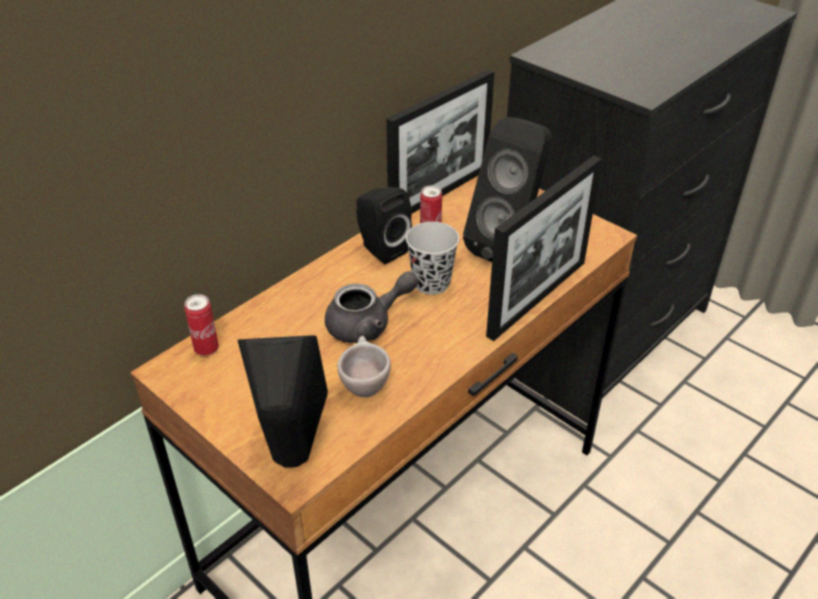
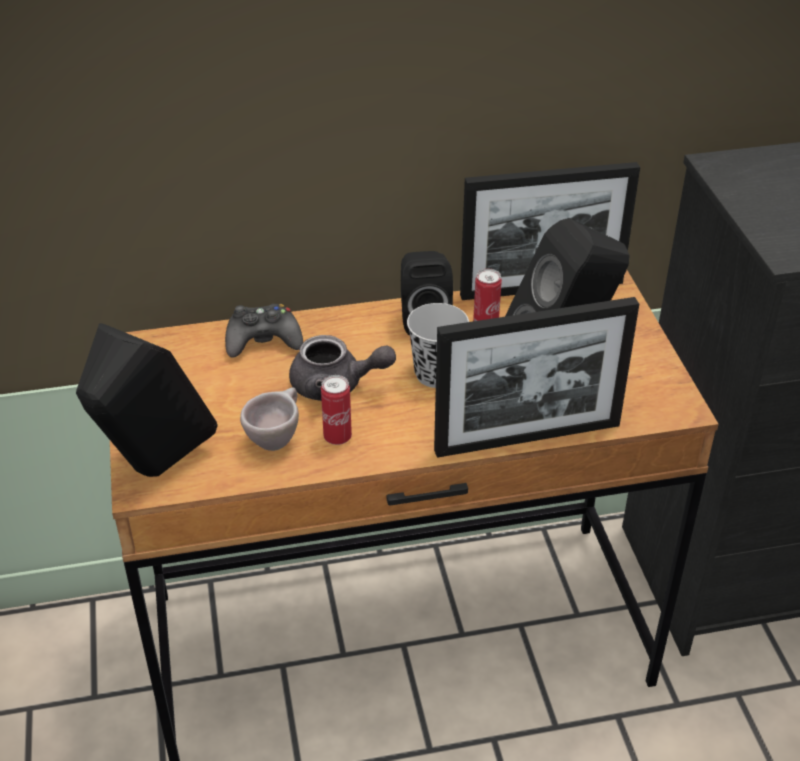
camera: 35 degrees right, 0 degrees up
(206, 349) = (180, 343): can -> can (337, 437)
(274, 316) = (263, 340): none -> black game controller

